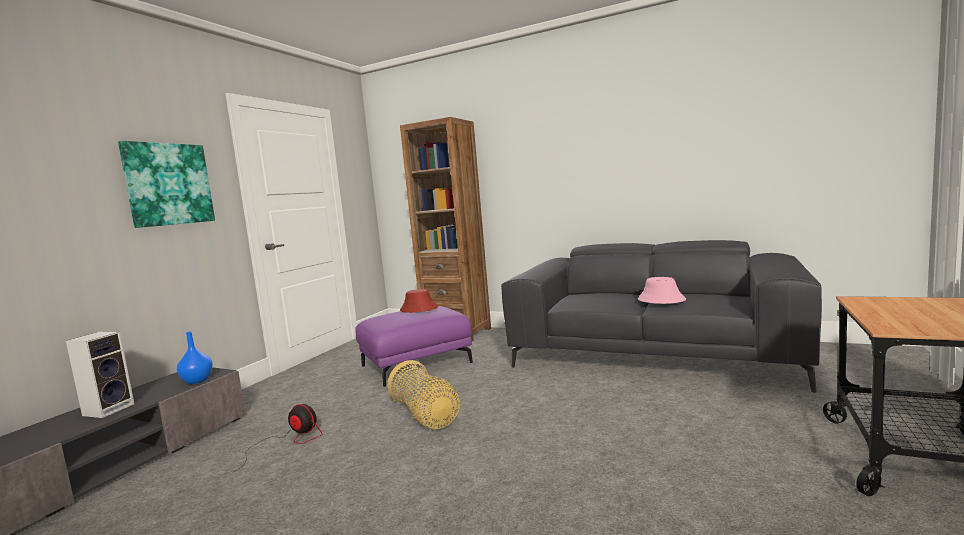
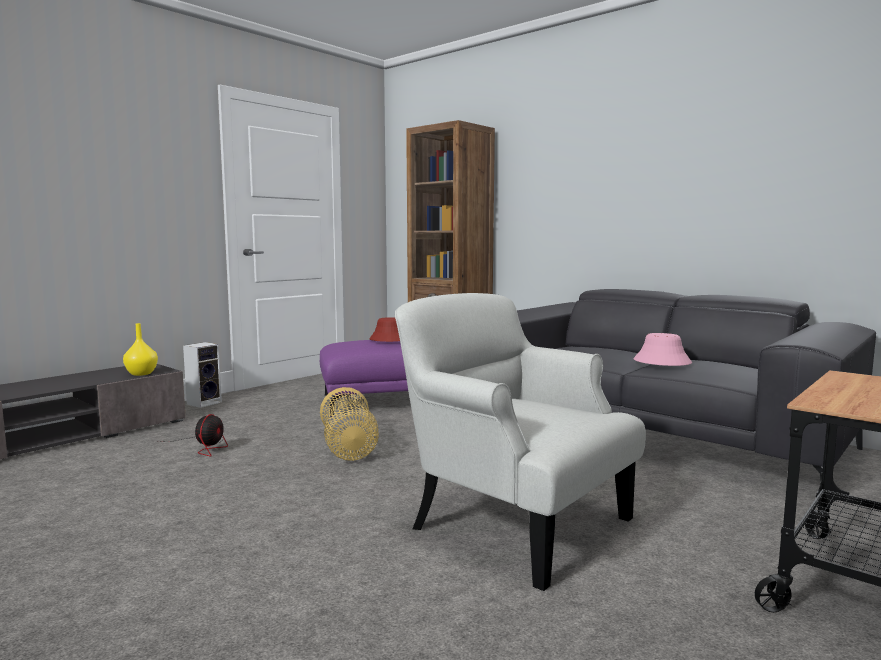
camera: 15 degrees right, 0 degrees up
(109, 409) = (56, 383): speaker -> speaker (205, 403)
(168, 184) = (145, 175): picture -> none
(196, 381) = (140, 374): blue vase -> yellow vase
(288, 442) = (206, 447): fan -> fan turned 60 degrees clockwise
(623, 460) = (514, 523): none -> white armchair

